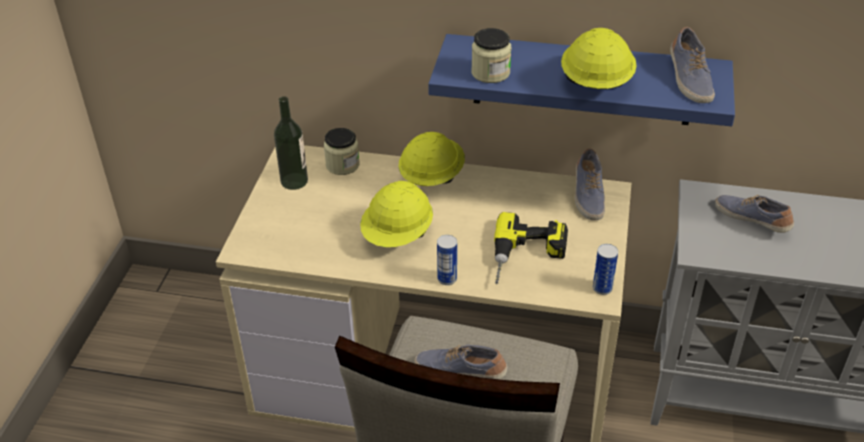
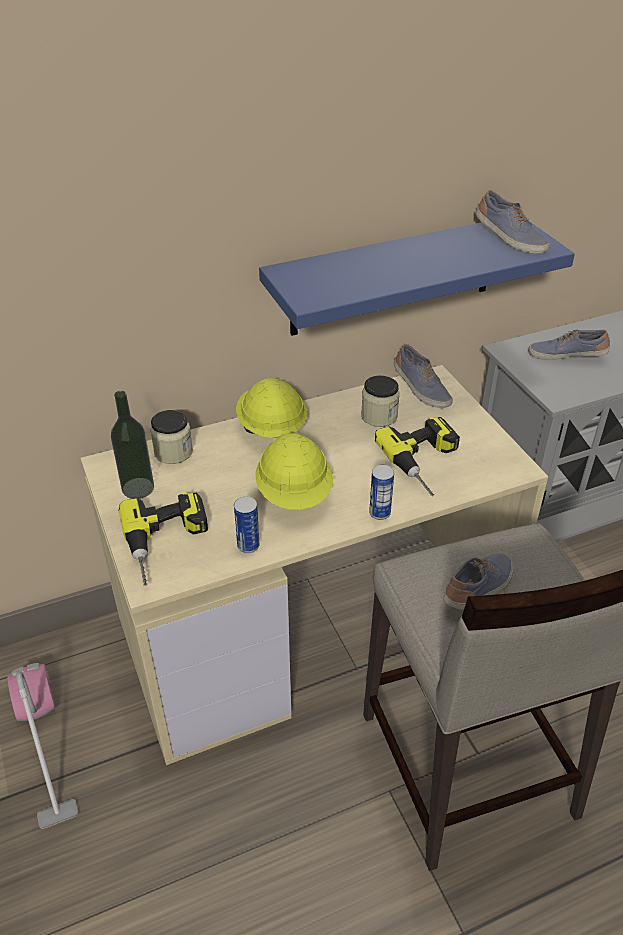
camera: 35 degrees left, 0 degrees up
(183, 356) = (43, 745): none -> vacuum cleaner
(277, 230) = (168, 543): none -> power drill
(461, 370) = (479, 589): shoe -> shoe turned 150 degrees clockwise
(490, 73) = (343, 287): jar -> jar (379, 416)
(595, 83) = (442, 265): yellow hard hat -> none
(602, 288) = (511, 460): can -> can (248, 545)

